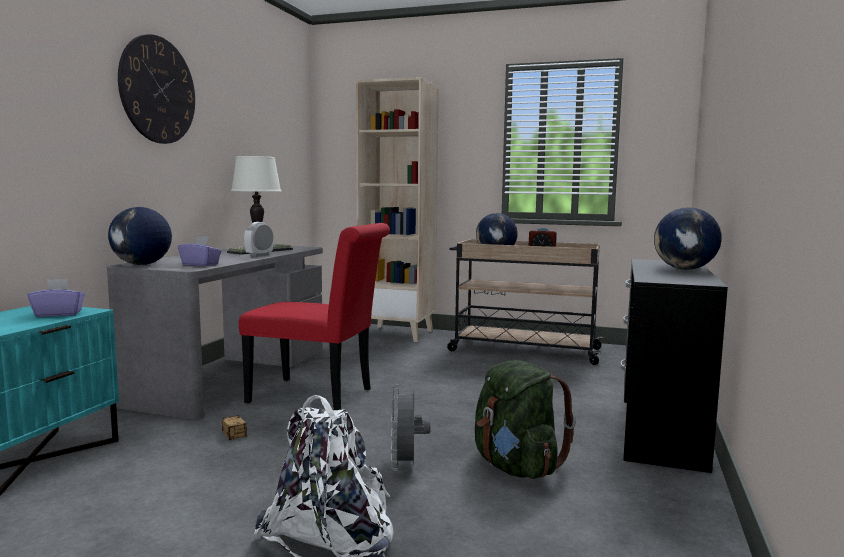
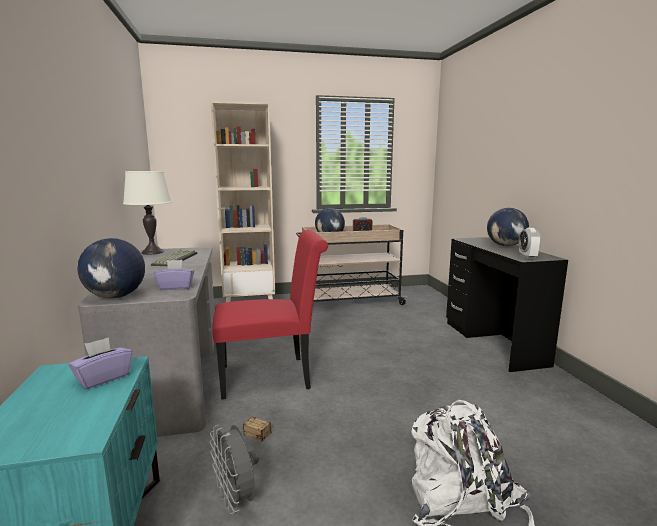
camera: 30 degrees left, 5 degrees up
(158, 90) = (76, 108): wall clock -> none
(259, 255) = (191, 265): alarm clock -> alarm clock (527, 256)
(405, 466) = (414, 419): grey fan -> grey fan (236, 499)
(516, 467) = (470, 396): green backpack -> none

